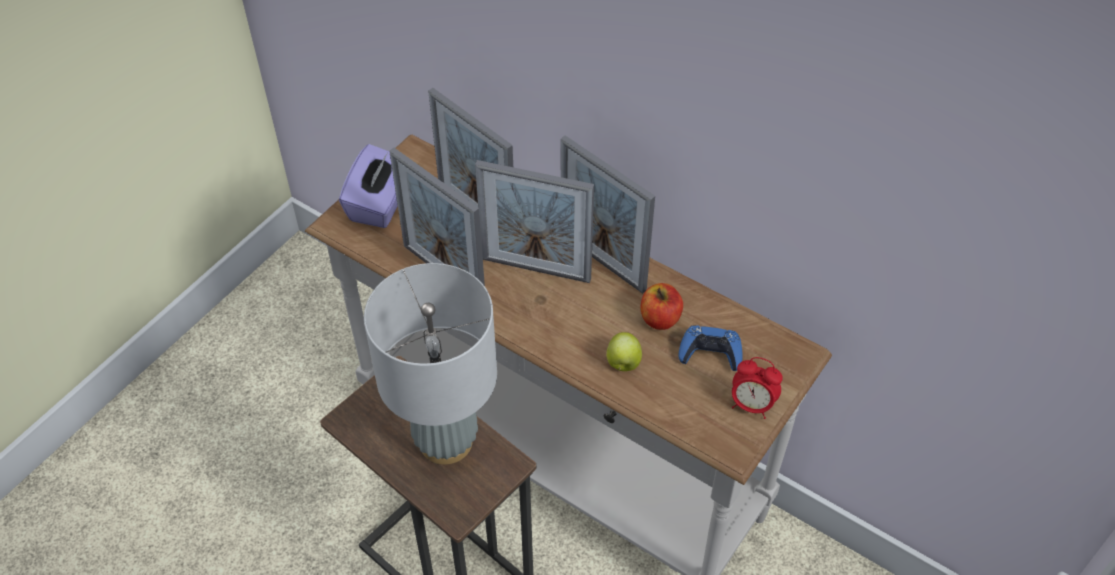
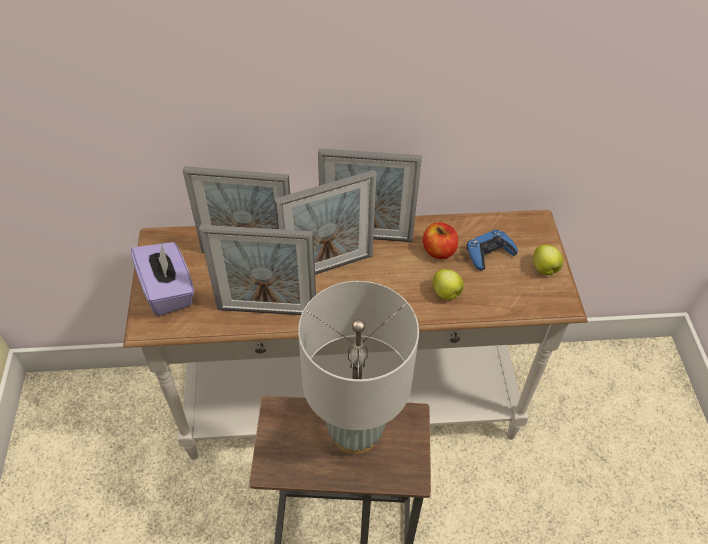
camera: 40 degrees left, 0 degrees up
(751, 405) = (545, 269): alarm clock -> apple

